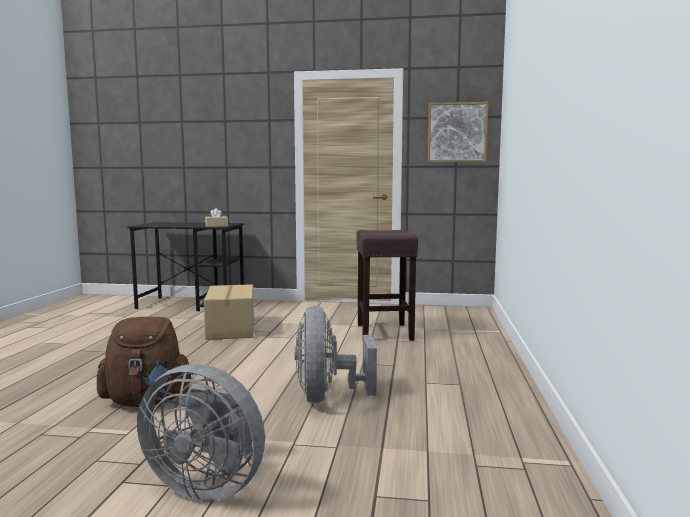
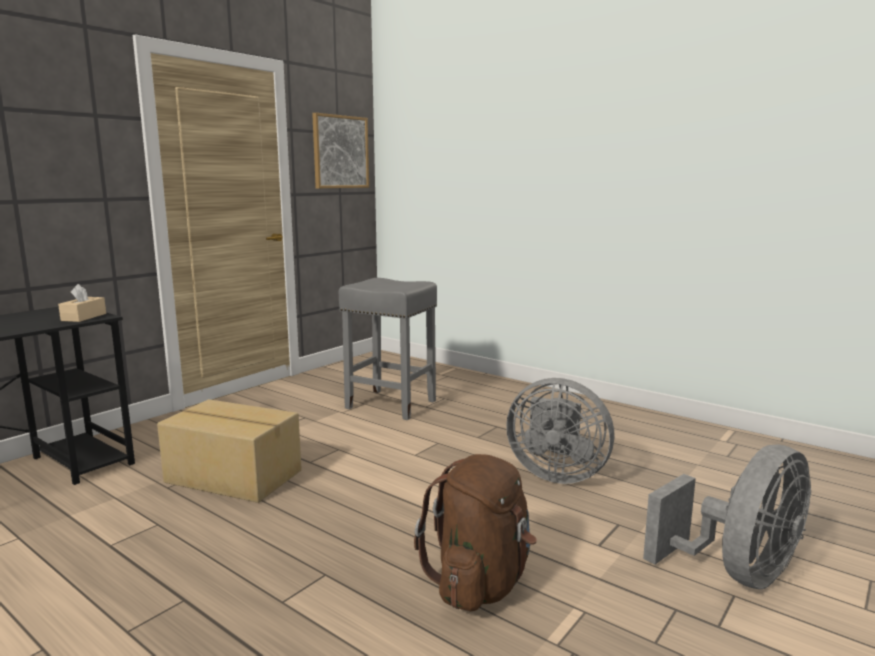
camera: 60 degrees left, 5 degrees up
(384, 332) = (389, 404): brown stool -> grey stool

